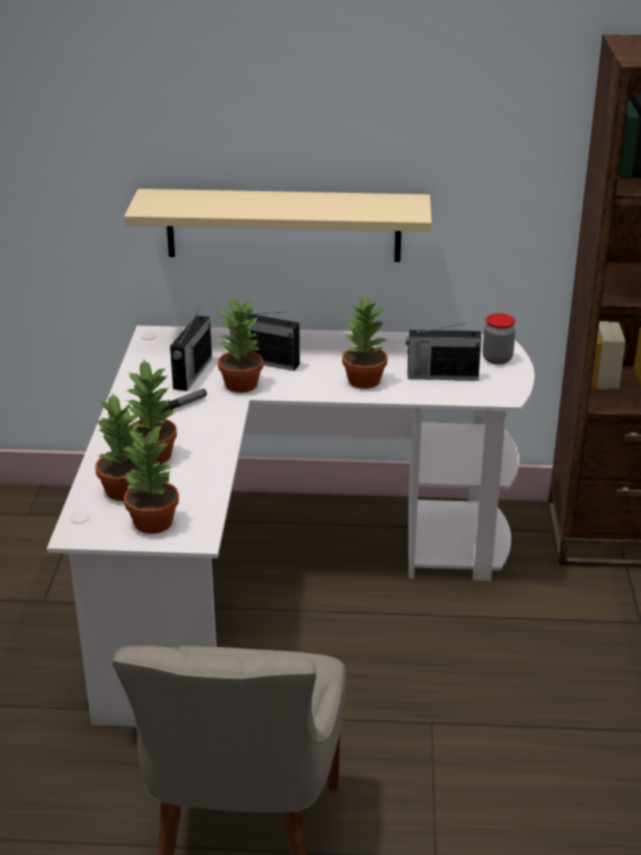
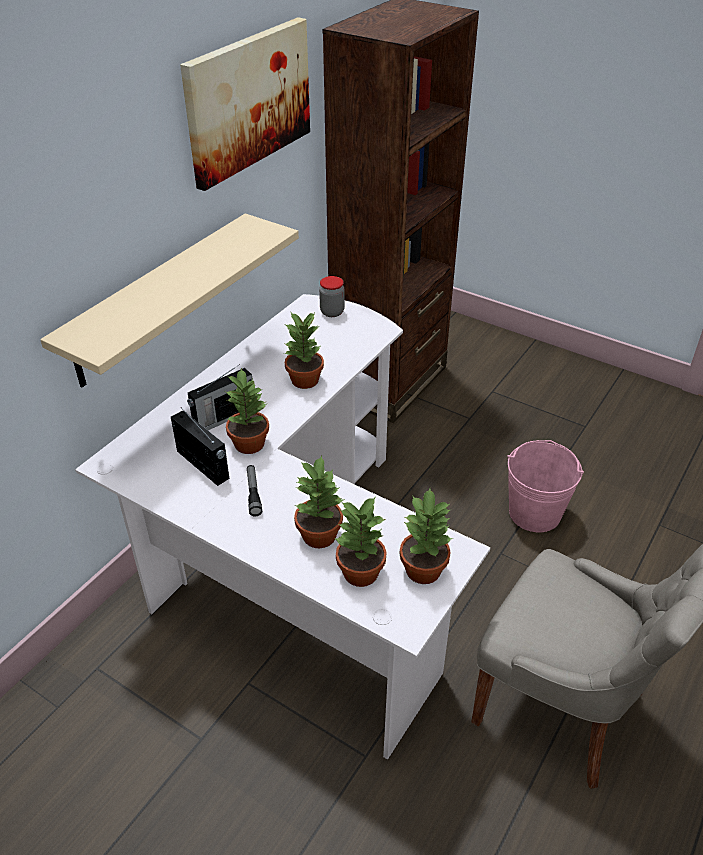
camera: 60 degrees left, 10 degrees up
(441, 376) = (332, 344): radio -> none
(458, 76) = (248, 101): none -> picture
(528, 732) = (534, 513): none -> pink bucket

